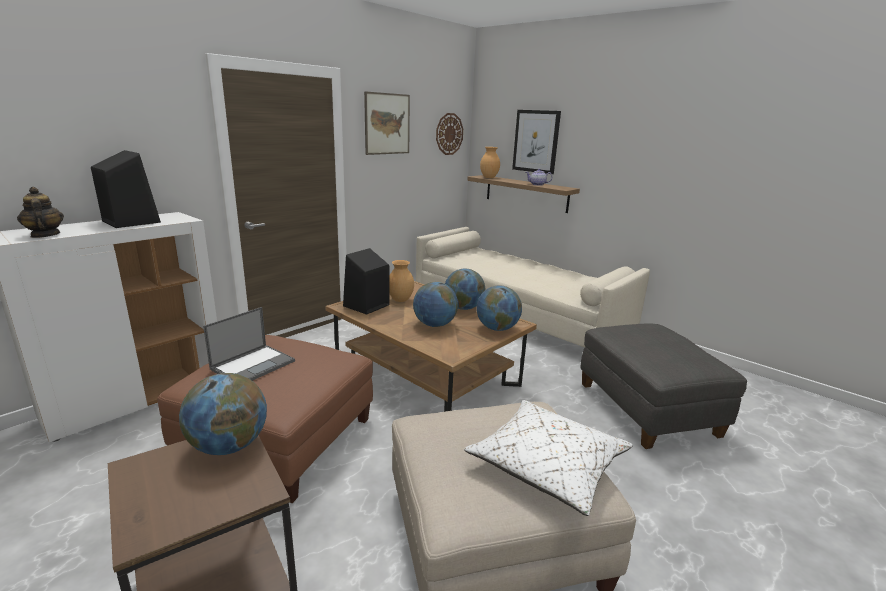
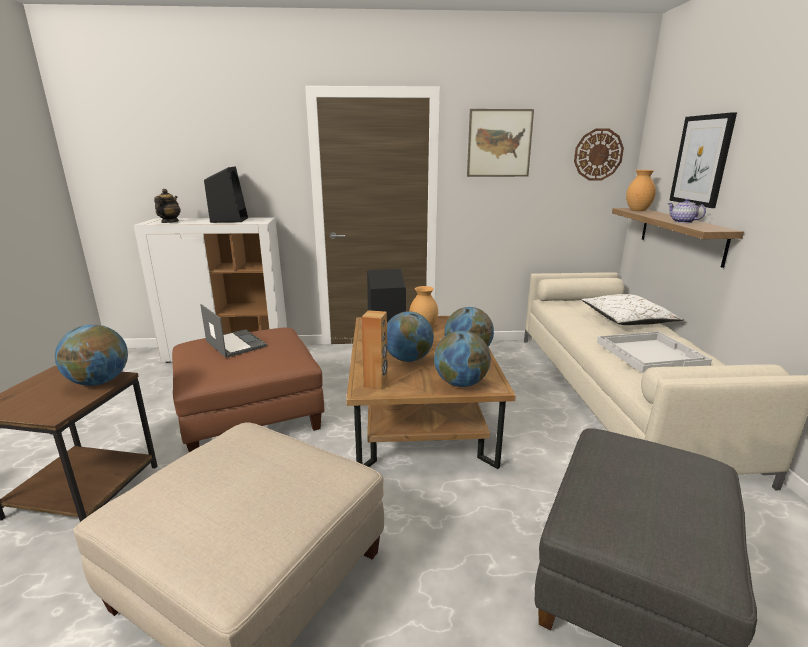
camera: 45 degrees right, 0 degrees up
(253, 364) = (235, 343): laptop -> laptop turned 120 degrees counterclockwise
(448, 348) = (376, 383): none -> brown speaker
(547, 465) = (242, 523): white pillow -> white pillow (627, 320)
(551, 277) = (650, 353): none -> white tray

